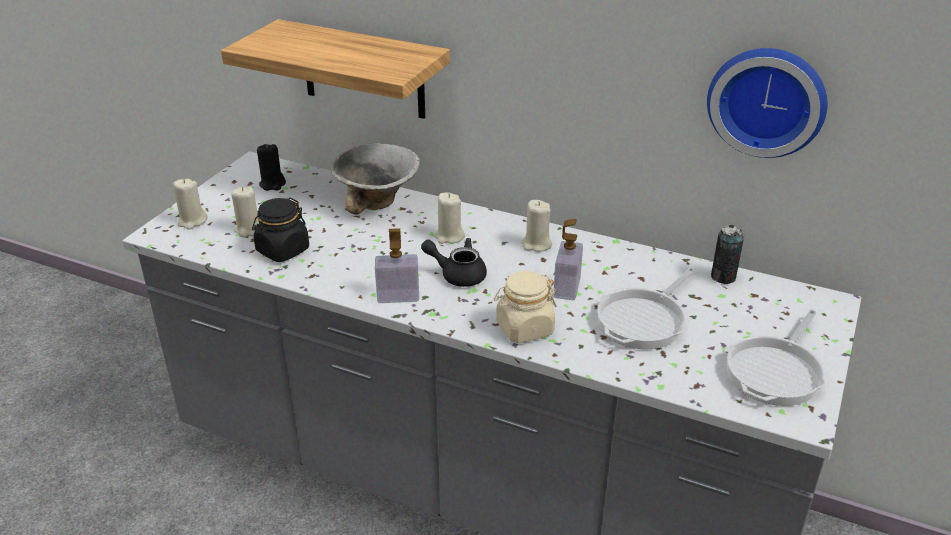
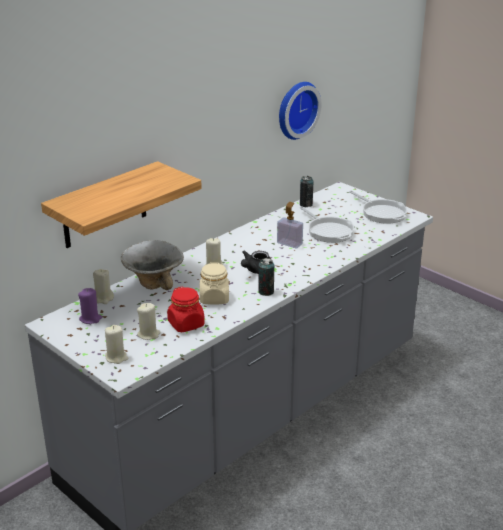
camera: 70 degrees left, 5 degrees down
(272, 184) = (90, 319): black candle -> purple candle
(282, 250) = (186, 324): black jar -> red jar
(398, 296) = (266, 292): soap dispenser -> can
(524, 328) = (318, 261): beige jar -> beige jar (214, 298)
(536, 244) = (242, 243): beige candle -> beige candle (104, 298)

